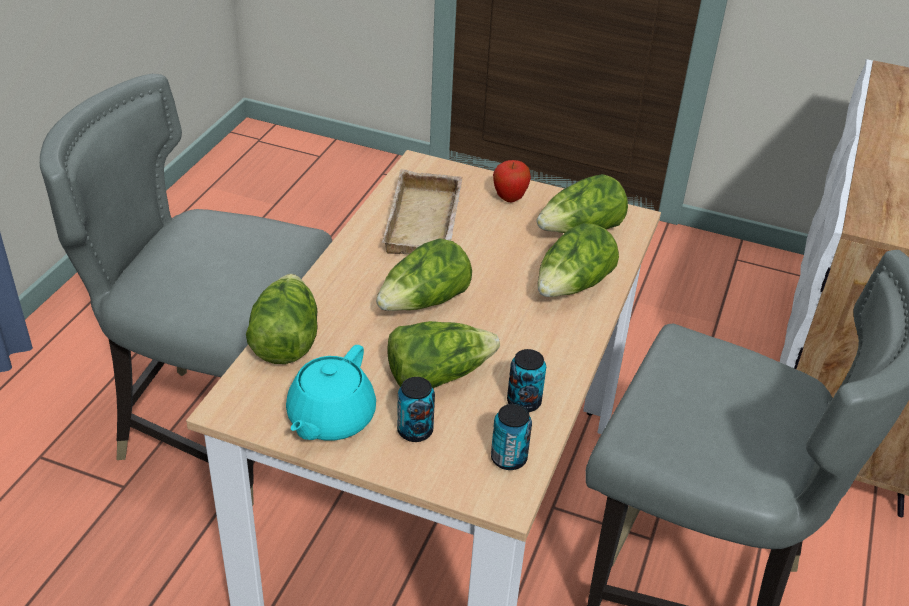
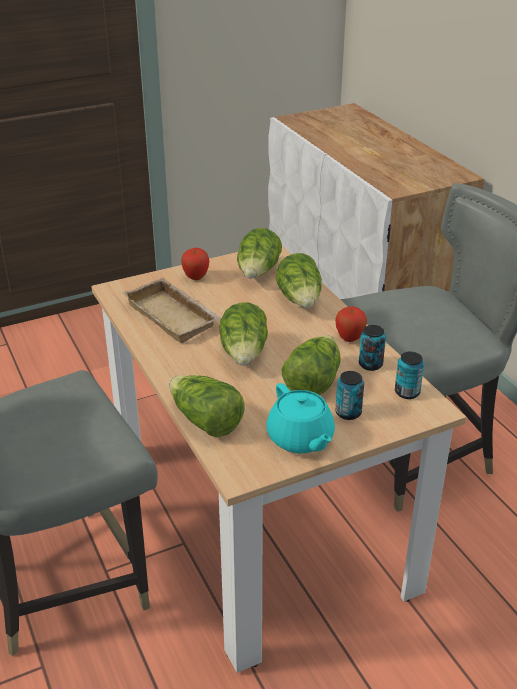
camera: 45 degrees left, 5 degrees down
(551, 361) = (349, 339): none -> apple

